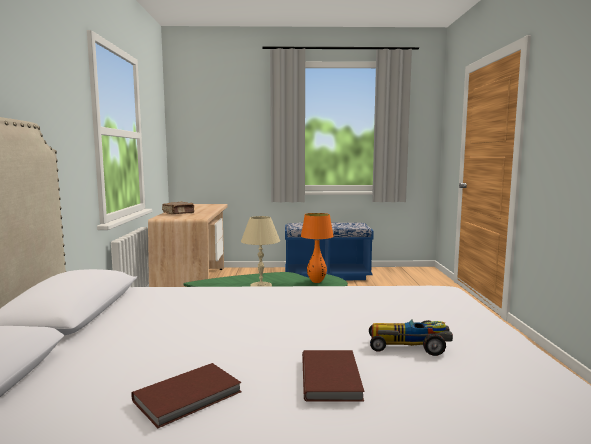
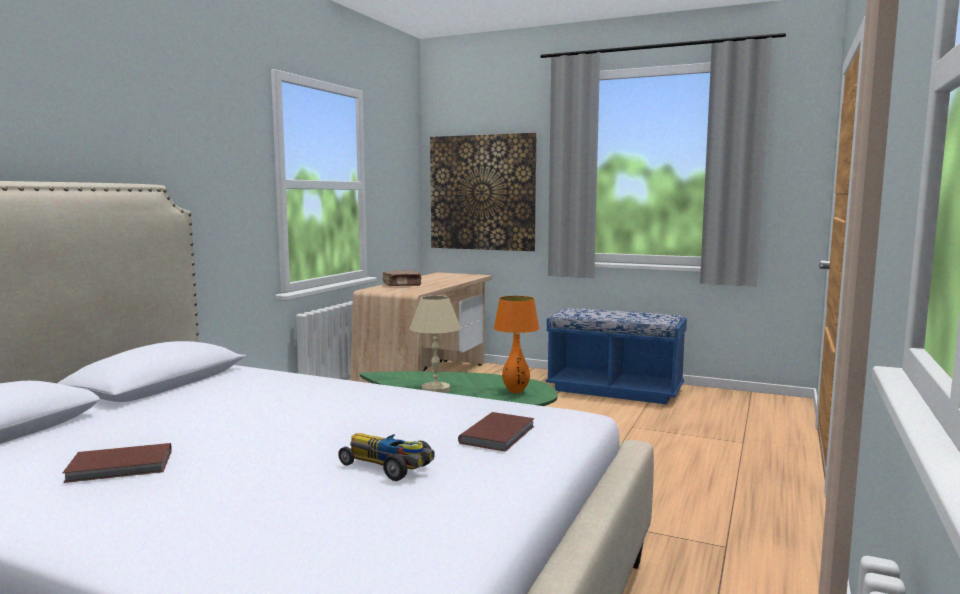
camera: 25 degrees right, 0 degrees up
(217, 144) = (482, 192): none -> picture
(332, 377) = (252, 477): brown book -> brown book (500, 434)

